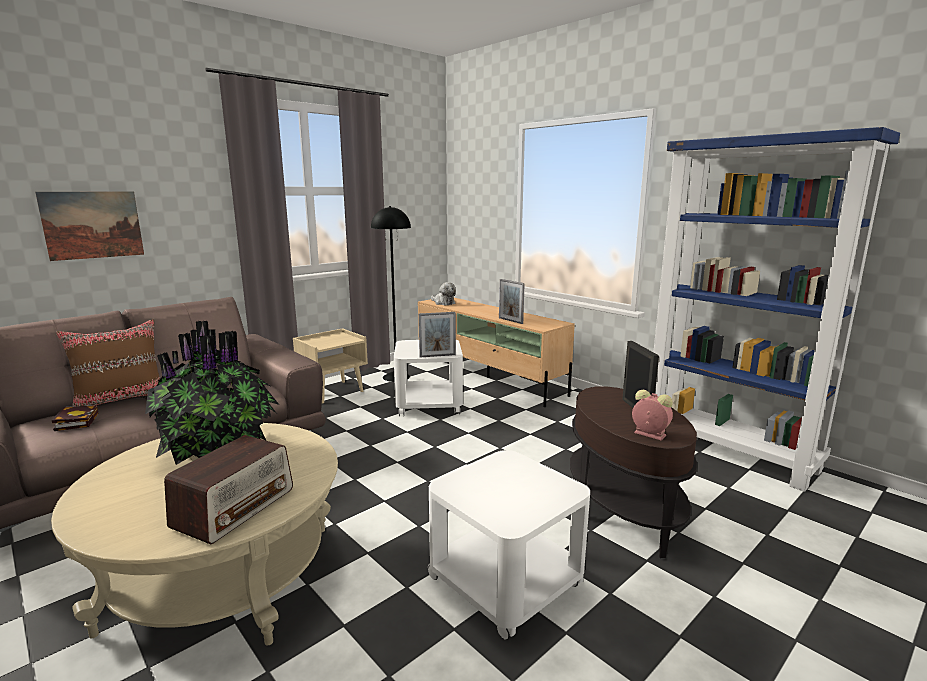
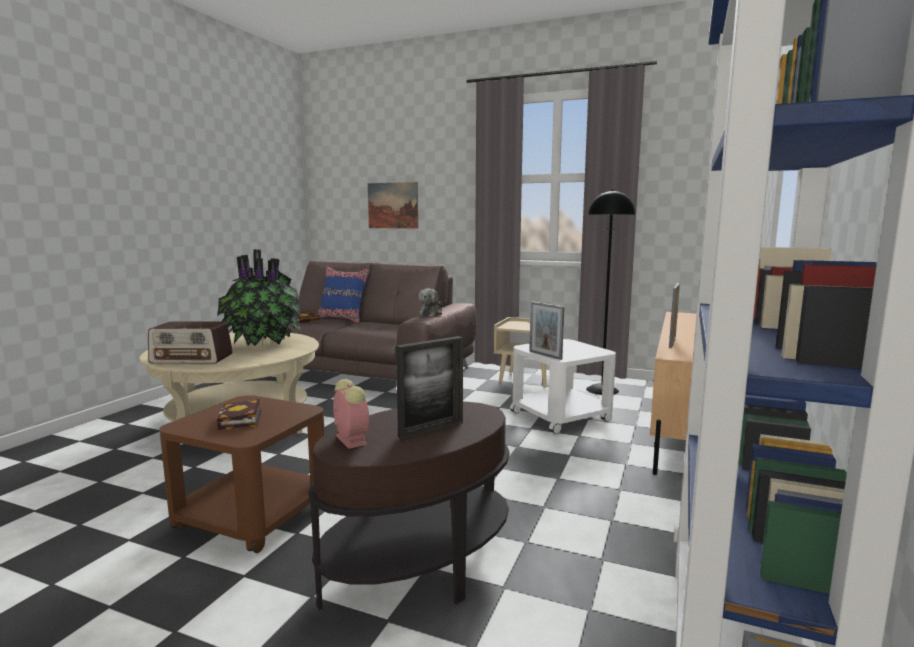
camera: 65 degrees right, 5 degrees down
(121, 400) = (343, 319): brown pillow -> blue pillow
(443, 303) = (684, 317): plush toy -> plush toy (431, 314)
(506, 581) = (252, 515): white side table -> brown side table
(518, 490) = (241, 421): none -> book
(648, 433) = (350, 439): alarm clock -> alarm clock turned 45 degrees counterclockwise

